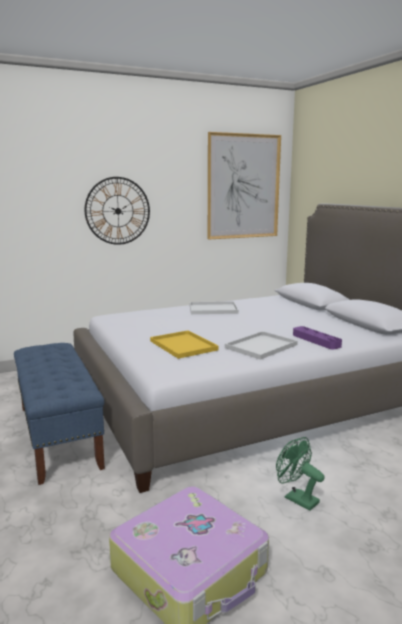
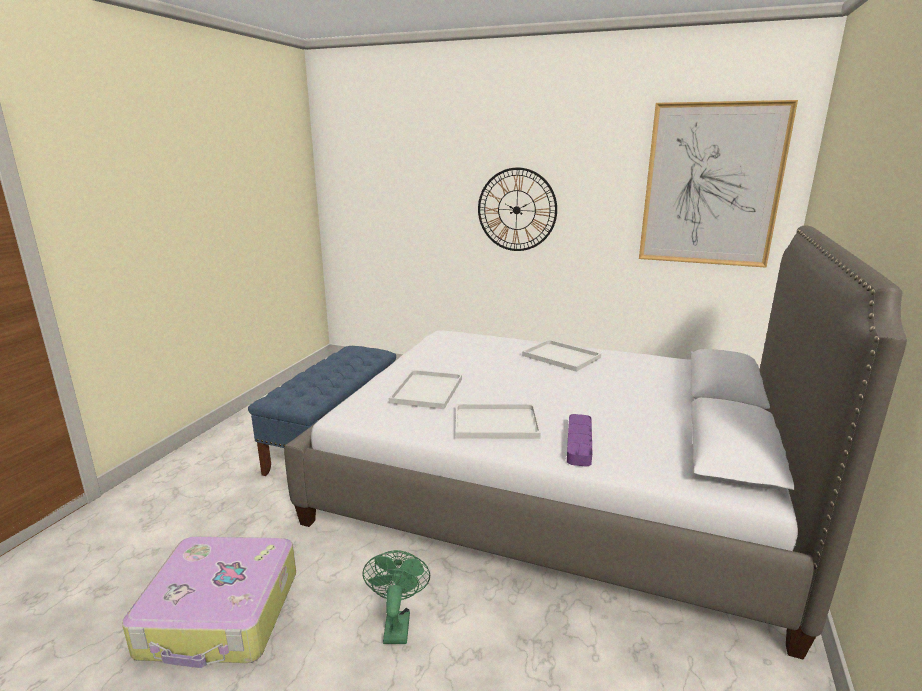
camera: 45 degrees right, 5 degrees up
(184, 345) = (427, 391): yellow tray -> white tray

